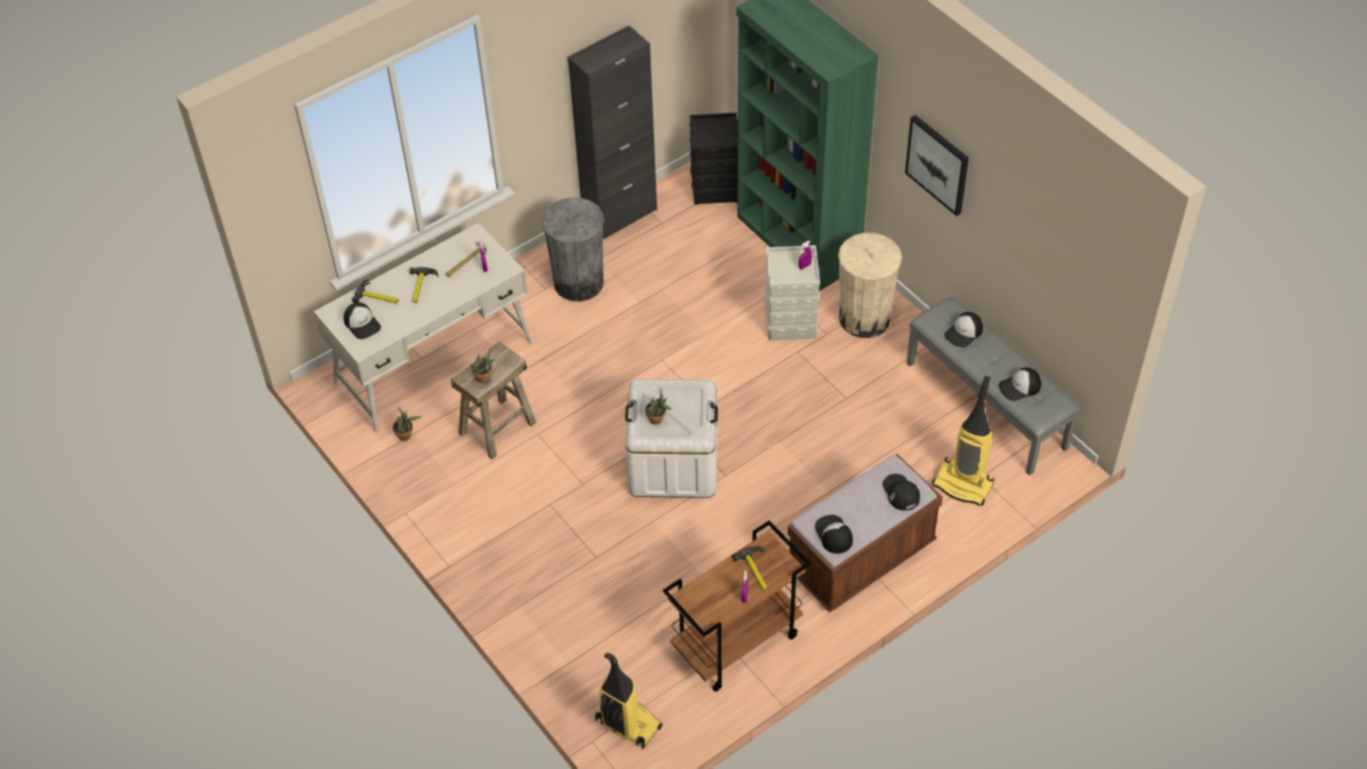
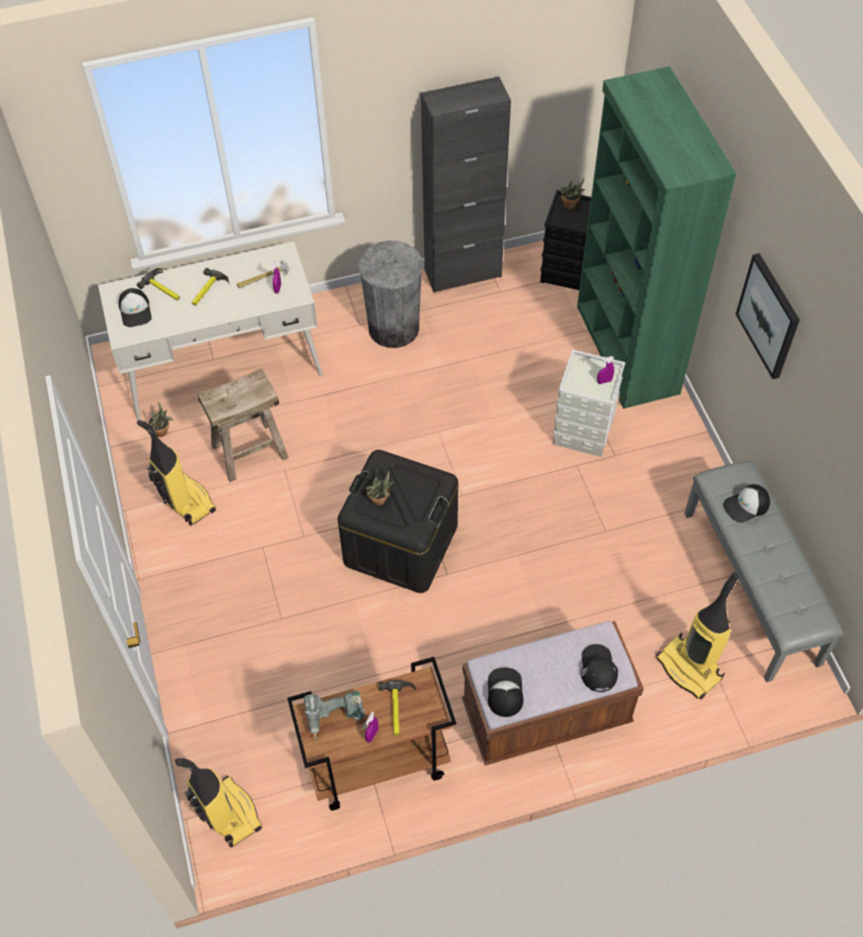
camera: 20 degrees right, 5 degrees up
(459, 488) = (186, 501): none -> vacuum cleaner
(484, 378) = (229, 402): potted plant -> potted plant (570, 206)
(673, 463) = (401, 544): white storage box -> black storage box
(708, 595) = (335, 718): none -> power drill
(864, 318) = (660, 451): beige trash can -> none
(1020, 387) = (783, 588): cap -> none

